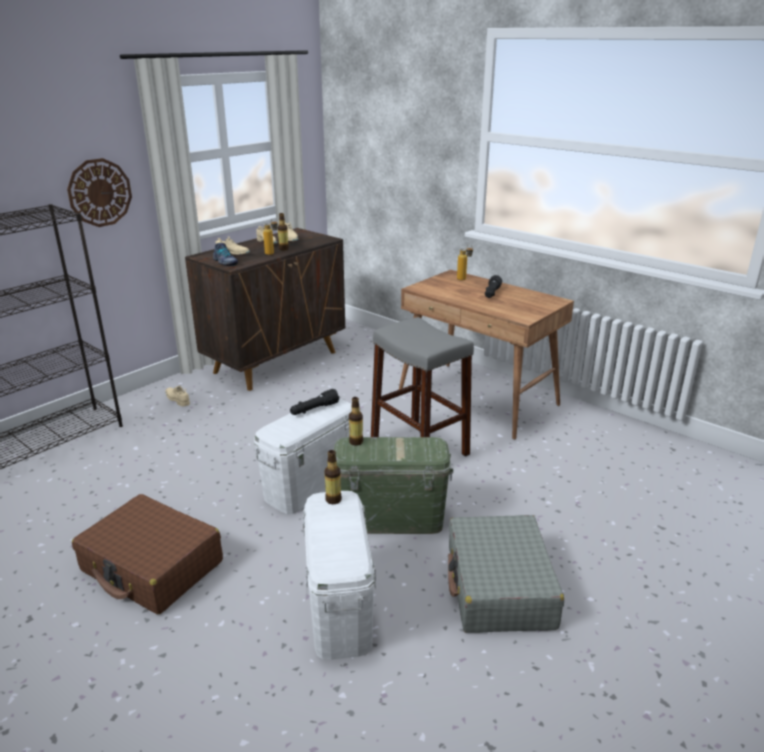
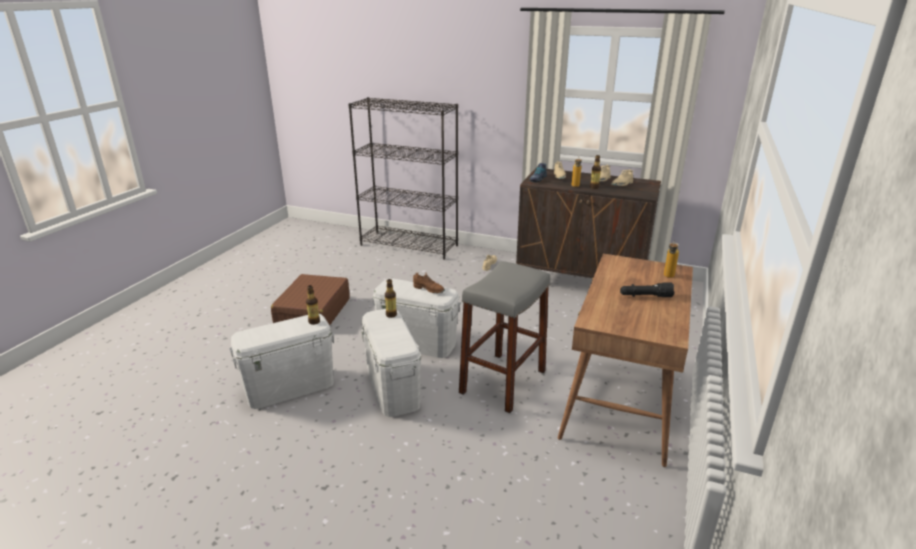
camera: 70 degrees right, 0 degrees up
(99, 192) = (495, 104): wall clock -> none
(314, 409) = (429, 290): black flashlight -> brown shoe
(391, 518) = (393, 388): green storage box -> white storage box
(499, 587) = (327, 460): grey suitcase -> none

